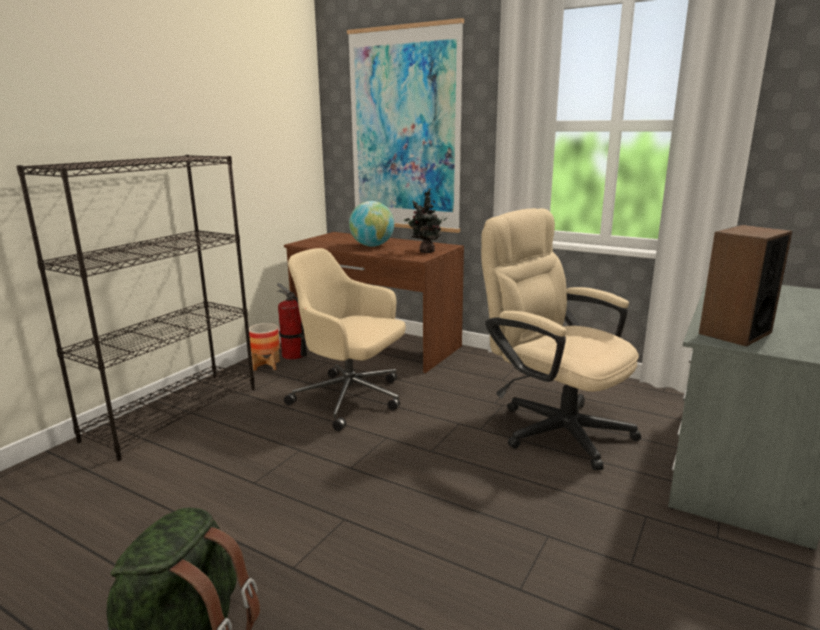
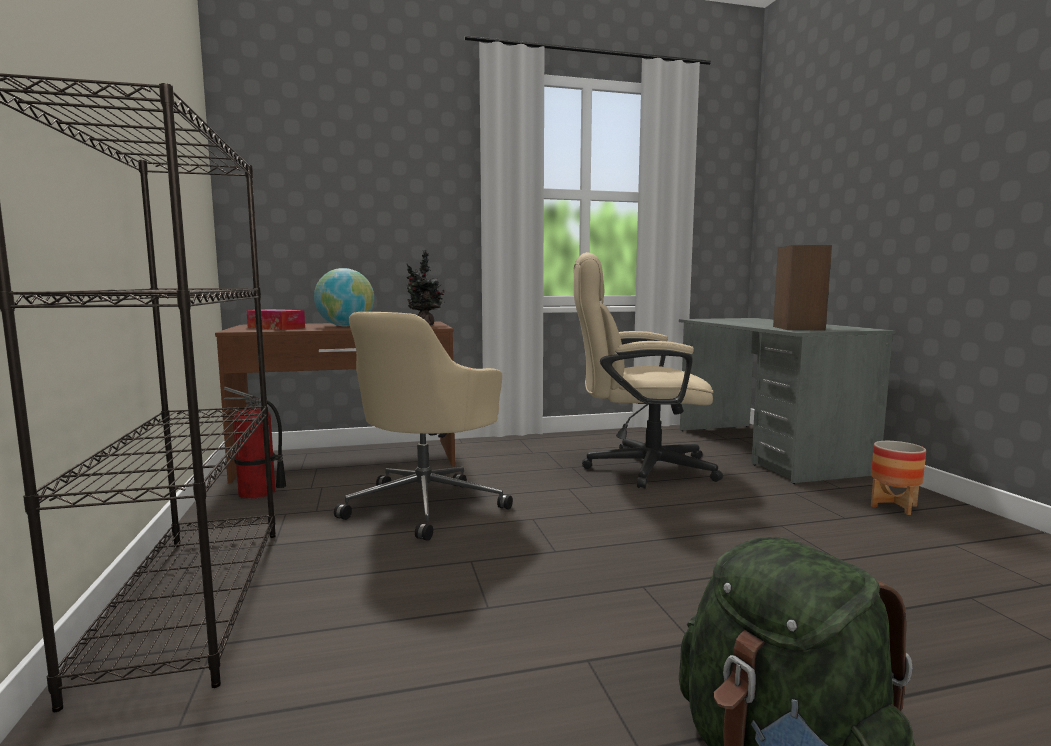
camera: 45 degrees left, 10 degrees down
(266, 366) = (238, 512): planter -> planter (893, 506)
(329, 242) = (276, 328): none -> tissue box
(351, 399) = (427, 505): beige office chair -> beige office chair turned 45 degrees counterclockwise
(404, 131) = (353, 191): picture -> none

